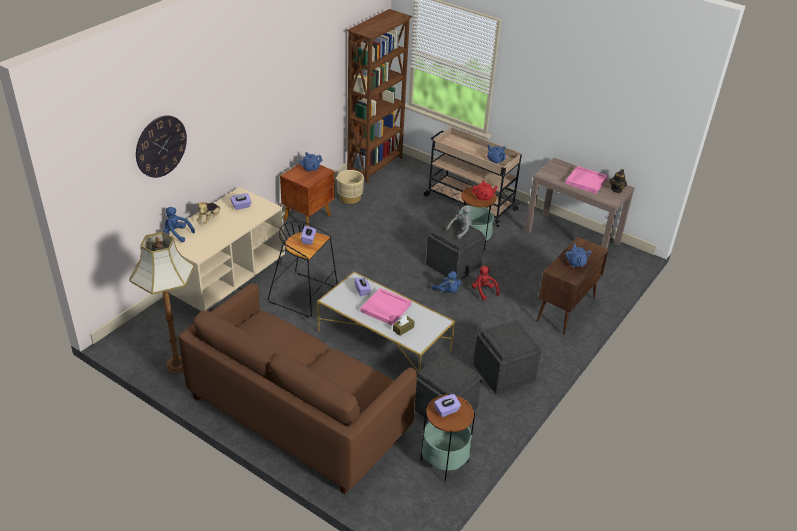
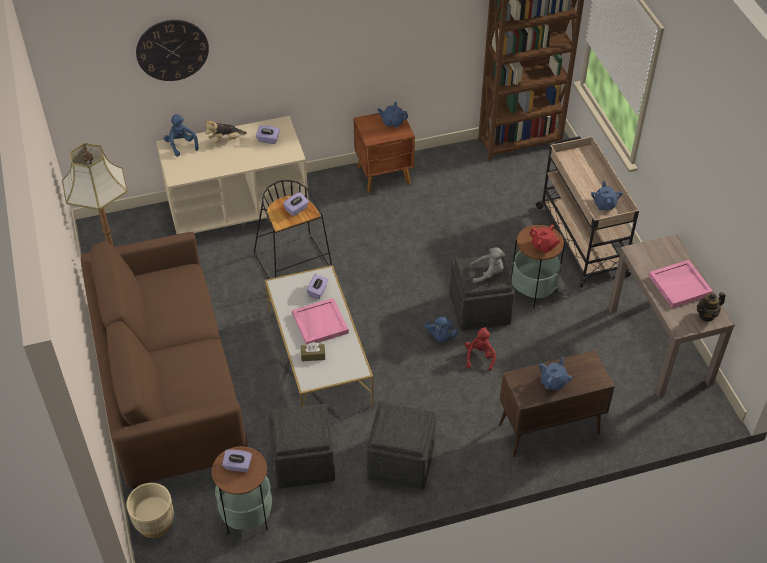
camera: 40 degrees right, 10 degrees up
(350, 198) = (451, 172): beige planter -> beige planter (154, 523)

